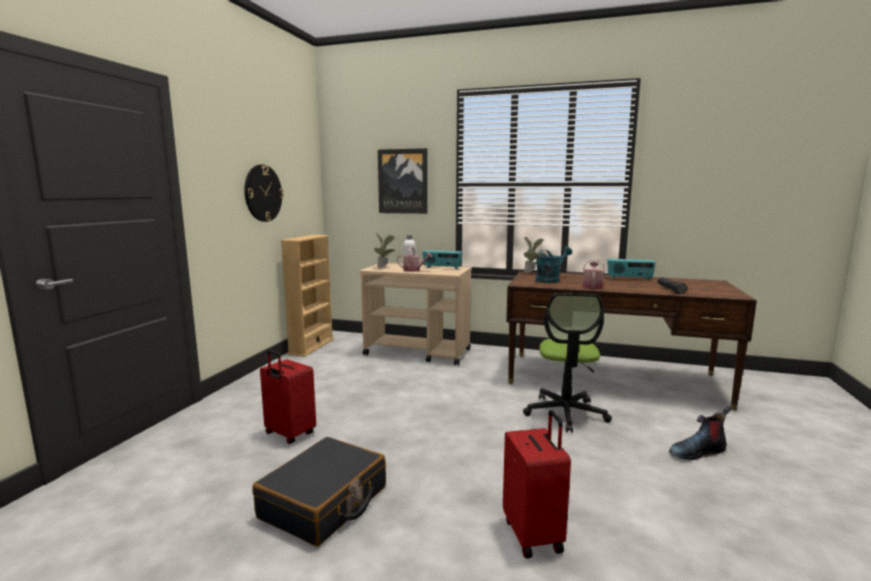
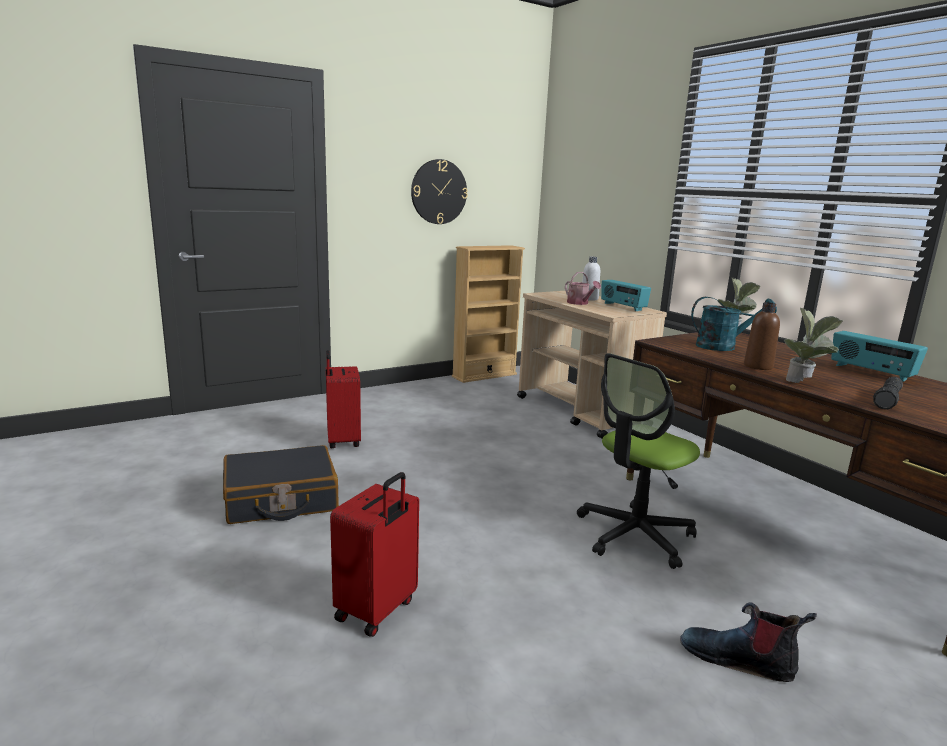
camera: 40 degrees right, 5 degrees up
(385, 267) = (559, 295): potted plant -> potted plant (804, 383)
(403, 181) = (617, 184): picture -> none
(592, 286) = (758, 366): watering can -> brown bottle

